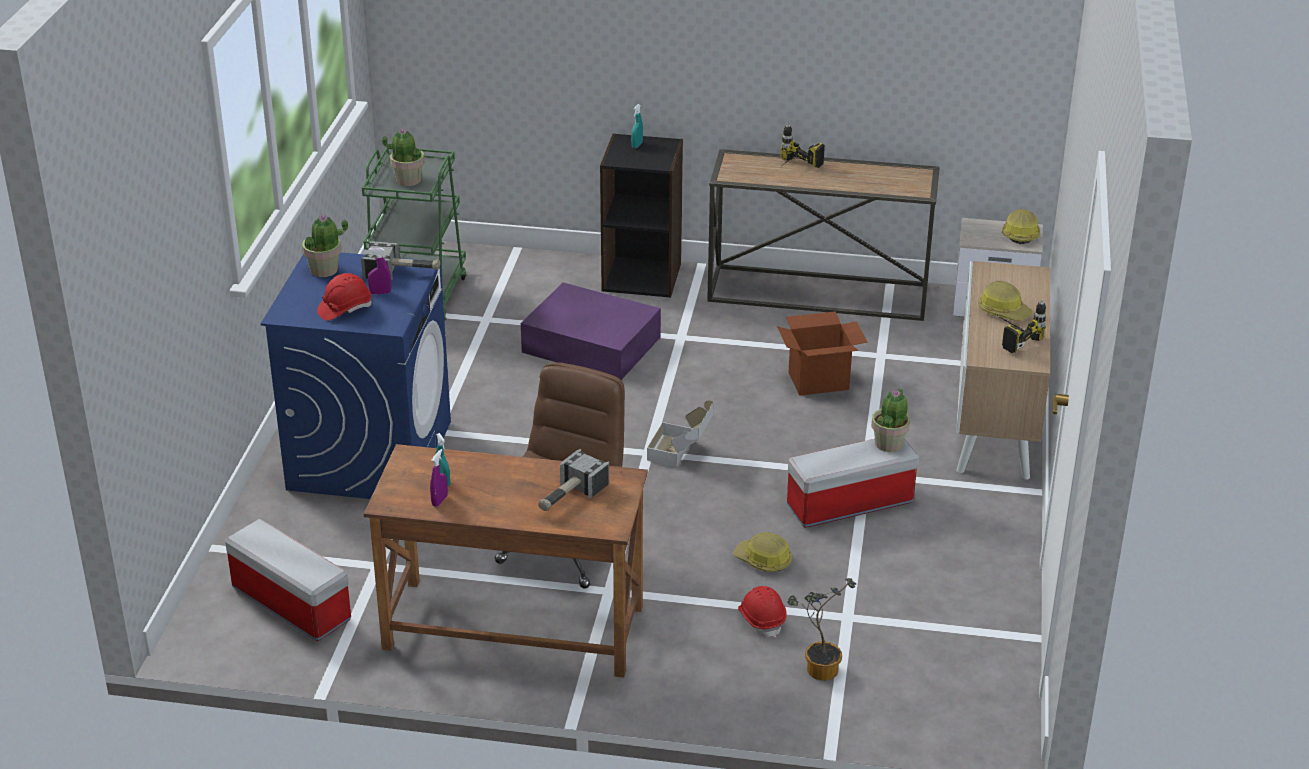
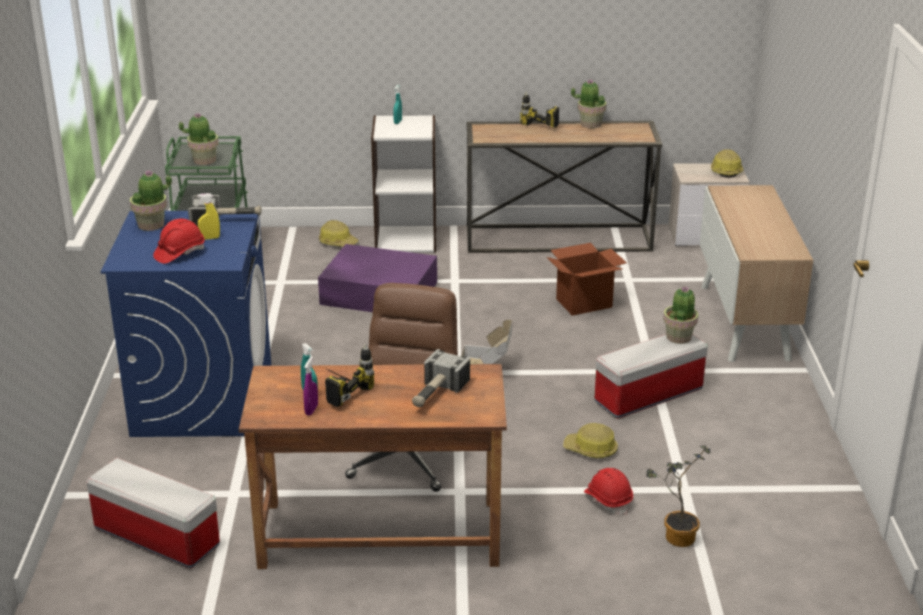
camera: 10 degrees left, 5 degrees down
(380, 293) = (210, 238): purple spray bottle -> yellow spray bottle
(642, 276) = (406, 239): black bookcase -> white bookcase
(862, 165) = (590, 124): none -> potted plant
(1003, 311) = (751, 218): hard hat -> hard hat (338, 242)
(1011, 337) = (767, 236): power drill -> power drill (338, 389)

